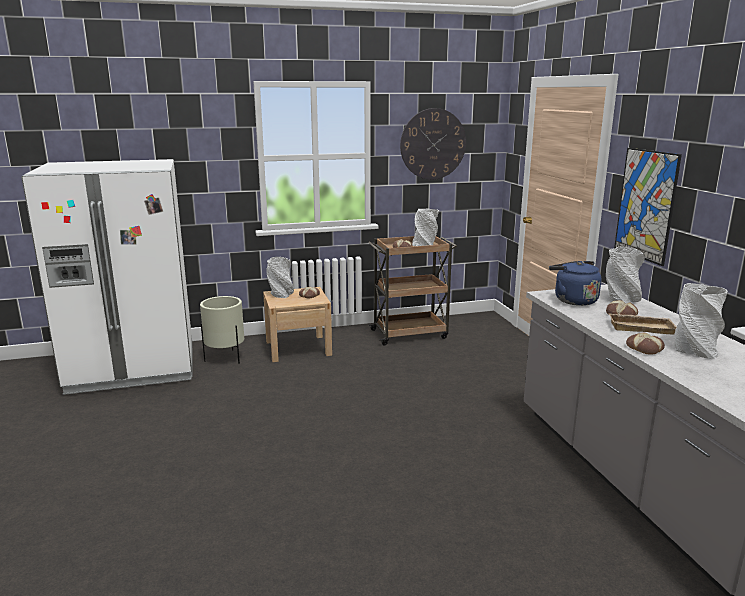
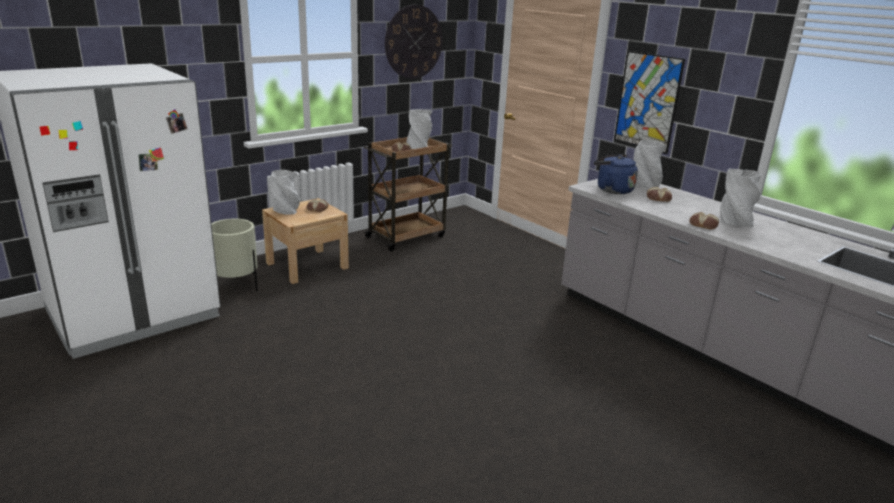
camera: 25 degrees left, 5 degrees up
(641, 327) = (683, 208): beige tray -> none

